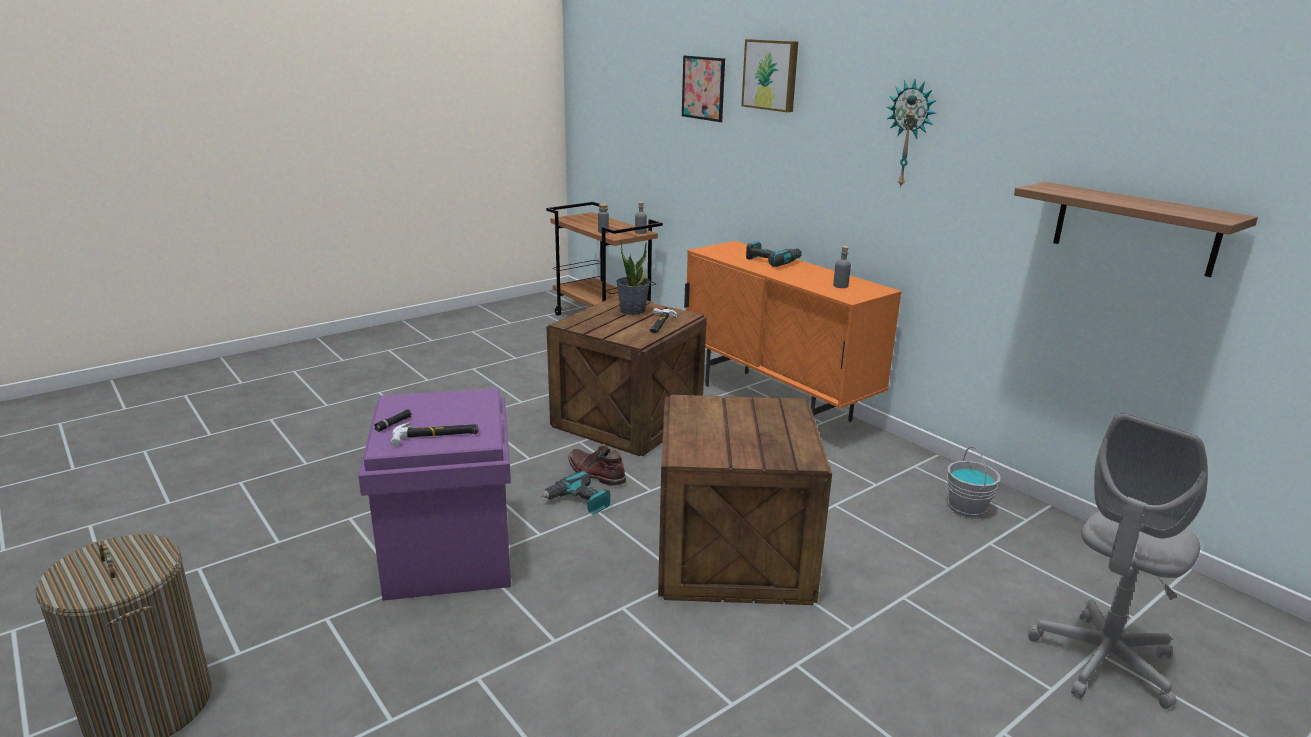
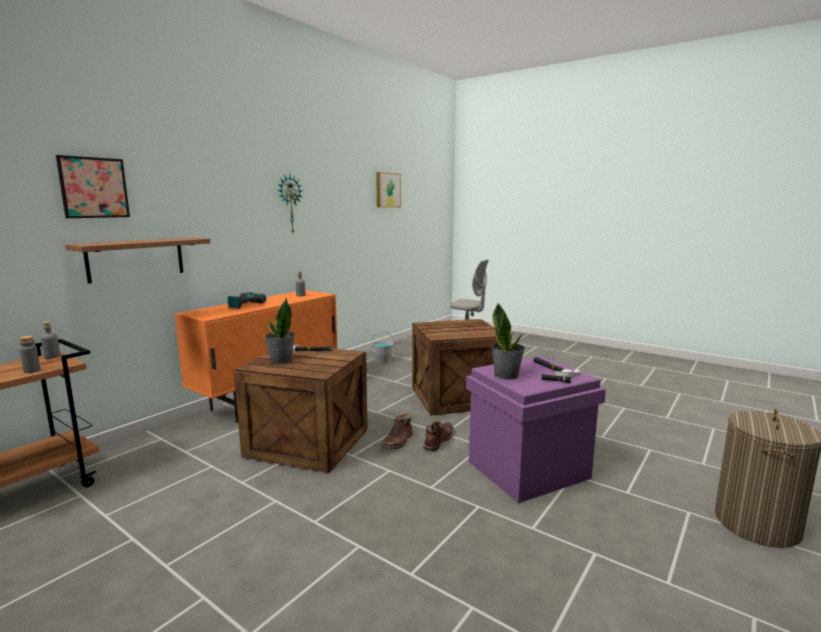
camera: 105 degrees left, 10 degrees down
(448, 400) = (506, 375): none -> potted plant
(578, 502) = (438, 440): power drill -> brown boot
(771, 75) = (180, 173): picture -> picture (387, 190)
(1134, 228) = (373, 227): shelf -> shelf (136, 259)

